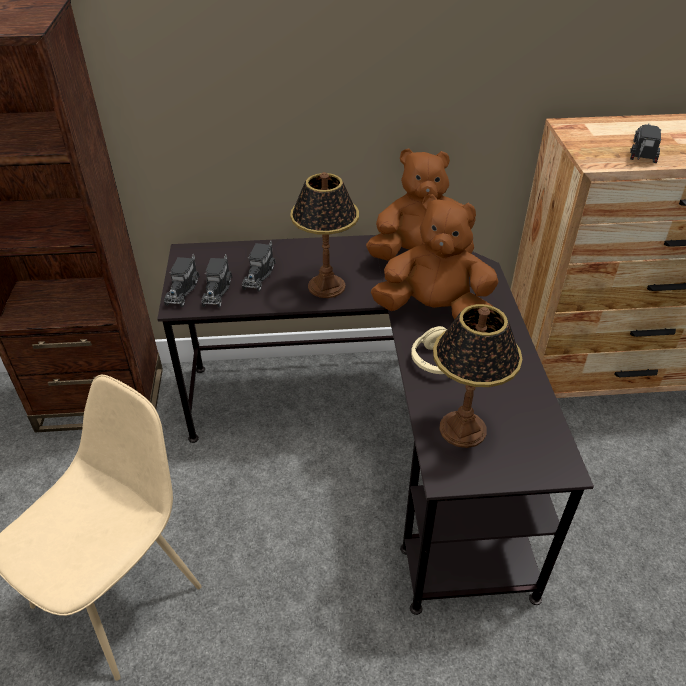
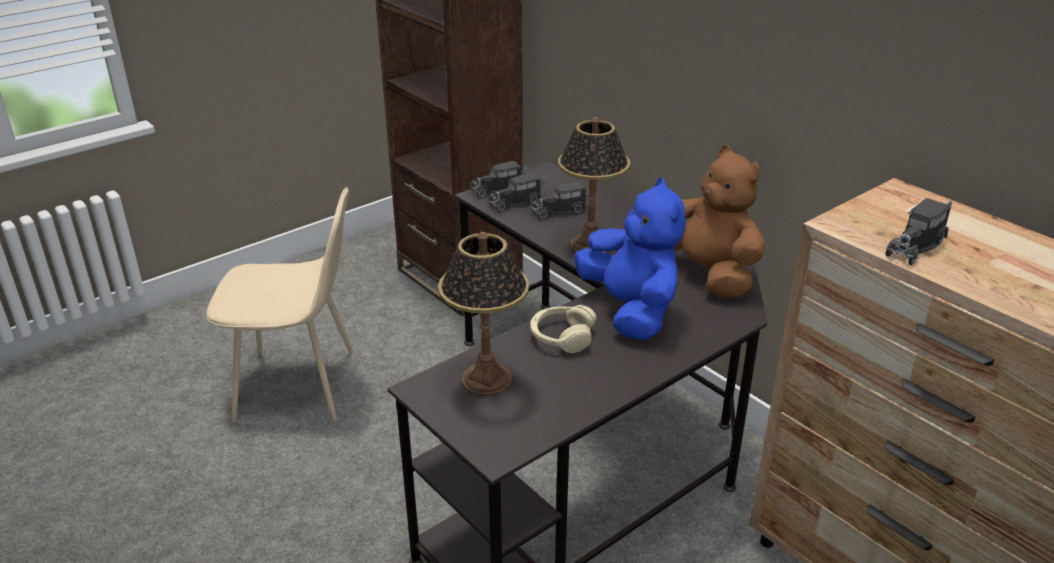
camera: 55 degrees right, 10 degrees down
(434, 311) = (631, 310): brown plush toy -> blue plush toy
(642, 153) = (915, 245): toy truck -> toy truck turned 150 degrees clockwise

